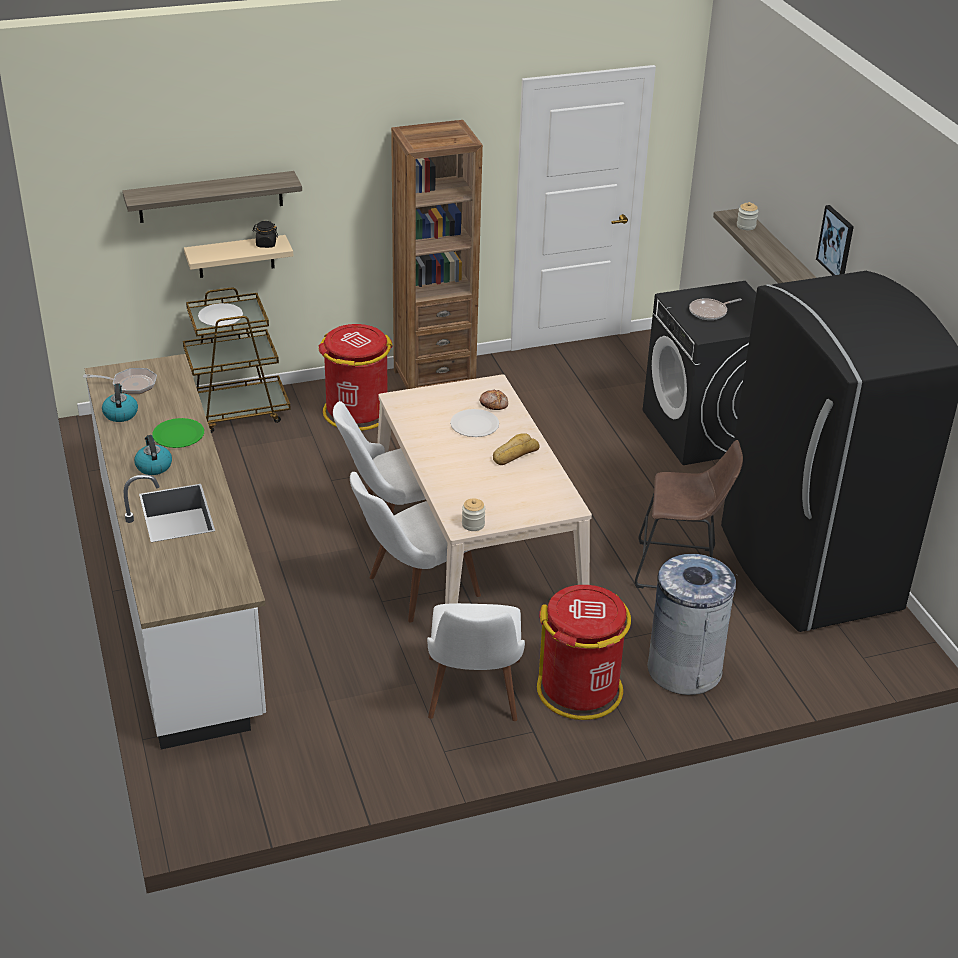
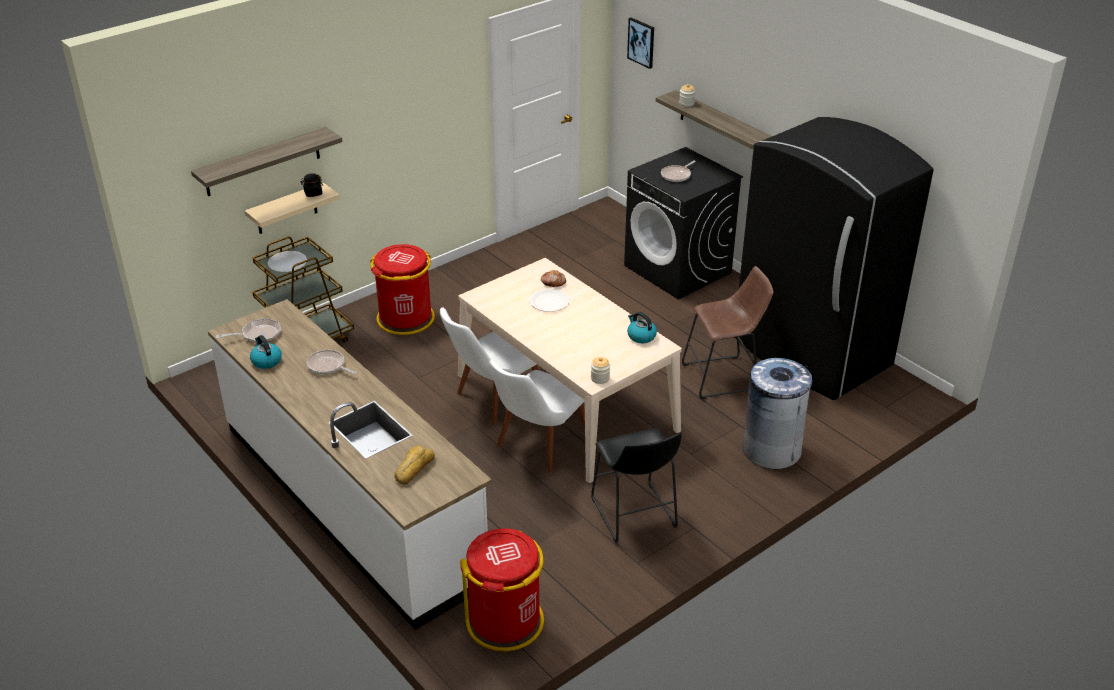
camera: 20 degrees left, 0 degrees up
(153, 466) = (324, 396): kettle -> kettle (641, 336)
(178, 435) = (328, 366): green plate -> frying pan
(434, 379) = (451, 278): brown bookcase -> none
(473, 699) = (635, 516): white chair -> black stool
(514, 454) = (594, 316): bread -> bread (413, 468)
(580, 690) = (708, 487): red trash can -> red trash can (505, 621)
(836, 242) = (780, 101): picture -> picture (641, 42)

